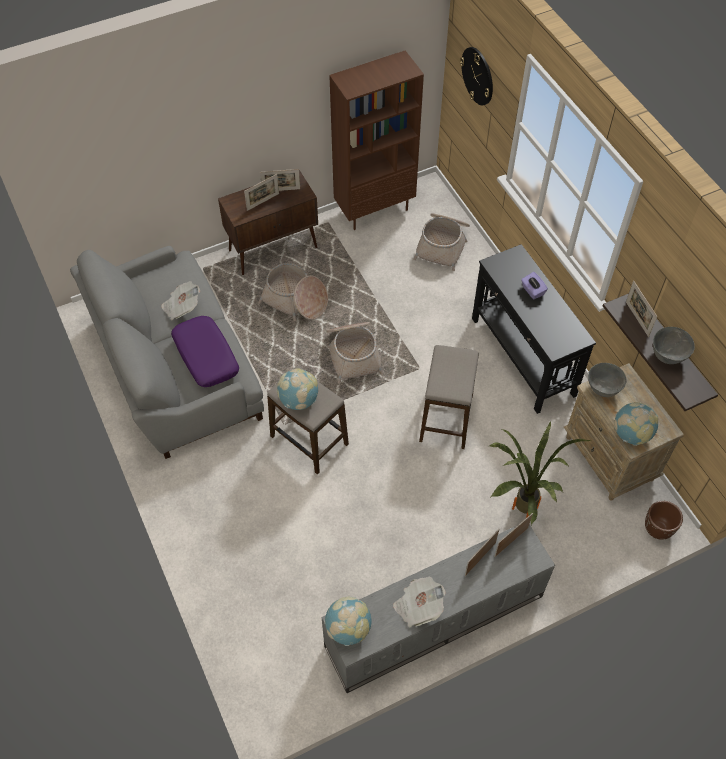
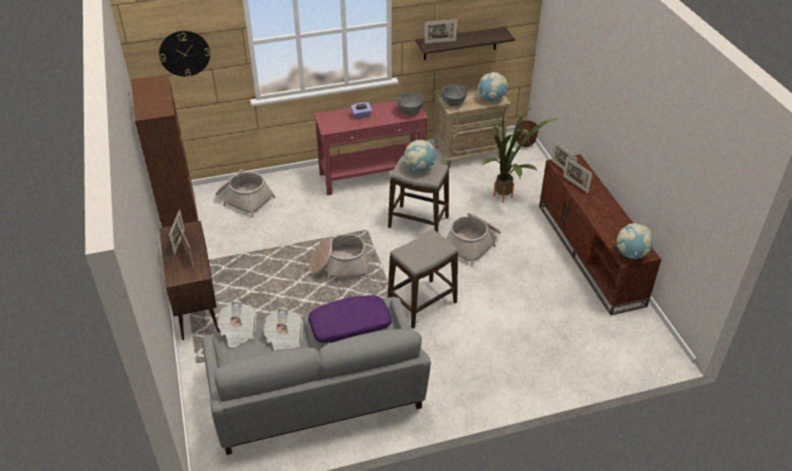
camera: 80 degrees left, 15 degrees down
(295, 300) = (267, 297): basket -> basket (472, 244)
(299, 400) = (428, 254): globe -> globe (419, 168)
(418, 606) = (612, 217): newspaper -> newspaper (238, 332)
(434, 622) = (590, 254): grey tv stand -> brown tv stand
(522, 357) = (372, 176): black console table -> red console table
(667, 356) = (472, 37): grey bowl -> grey bowl (409, 112)

